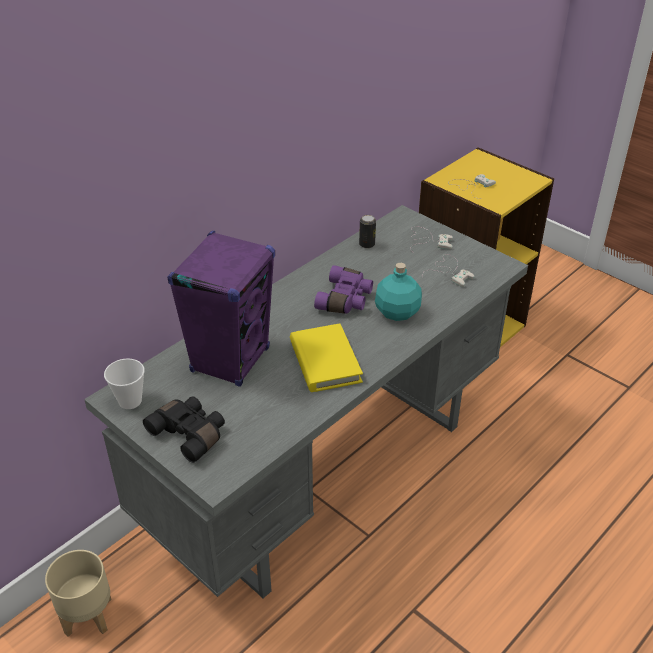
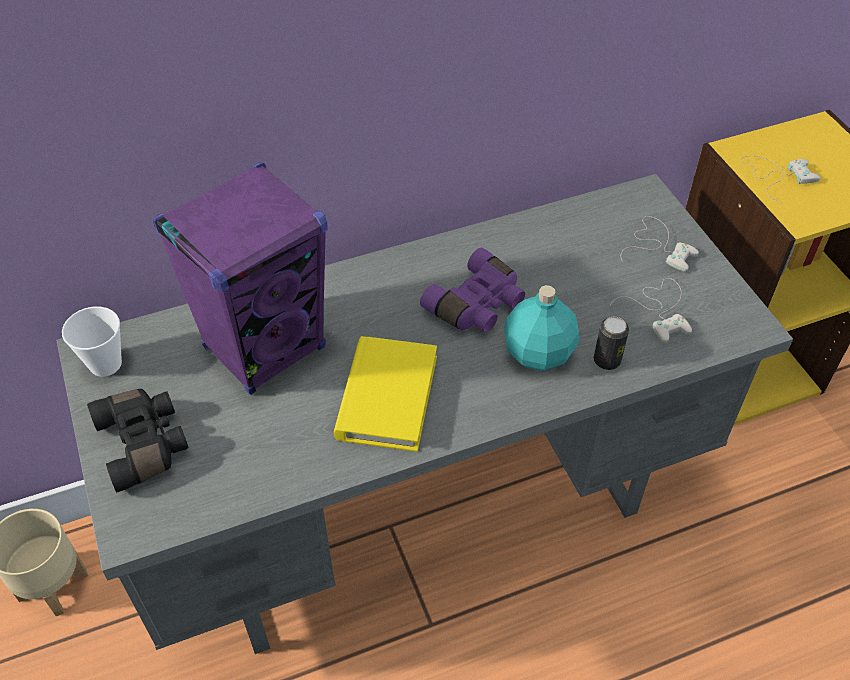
camera: 25 degrees right, 10 degrees up
(367, 244) = (563, 224): can -> can (607, 360)

